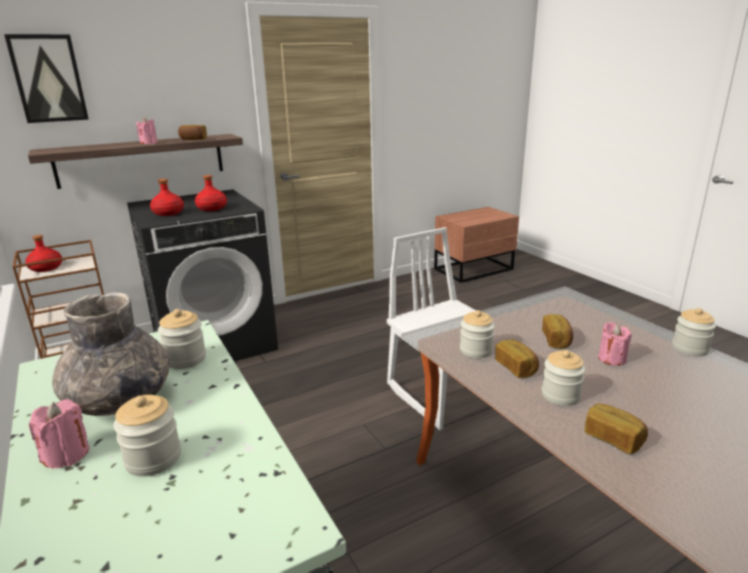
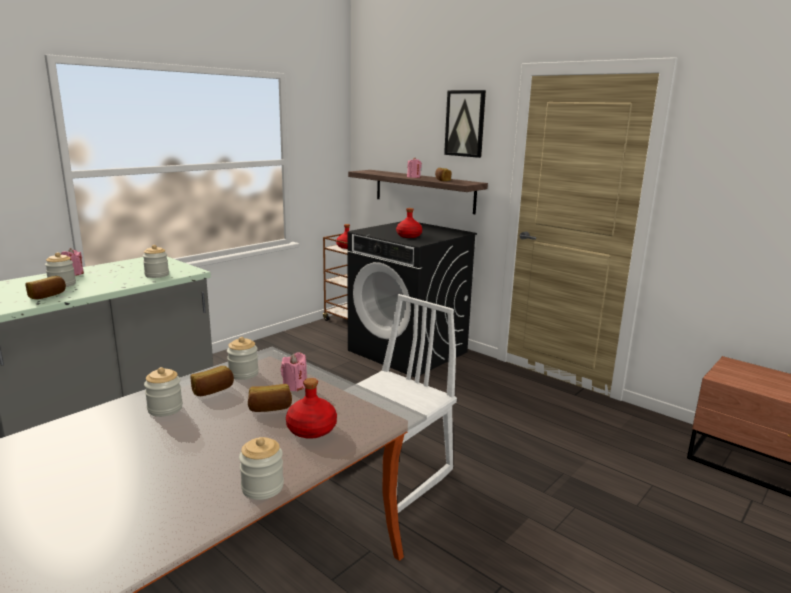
camera: 70 degrees right, 5 degrees down
(48, 79) = (387, 124): picture -> picture (465, 123)
(119, 400) = (116, 272): grey vase -> none
(169, 213) = (387, 230): red bottle -> red bottle (312, 429)
(612, 359) = (232, 435): pink candle -> pink candle (294, 386)
(613, 438) = (97, 429): bread -> bread (47, 295)

